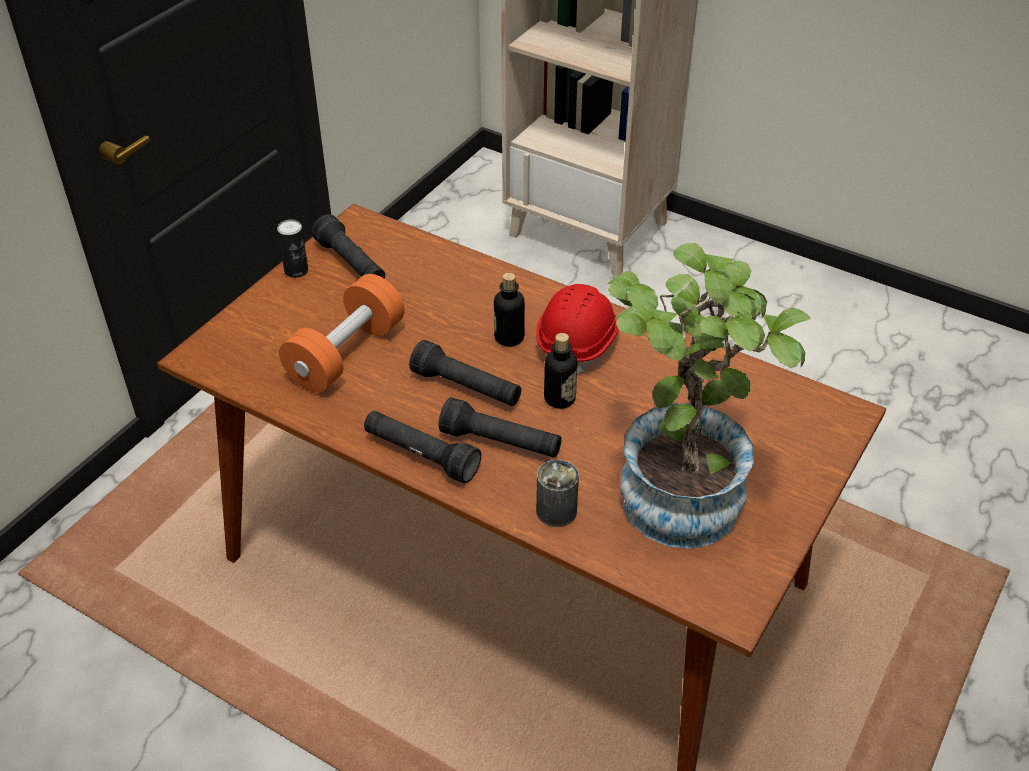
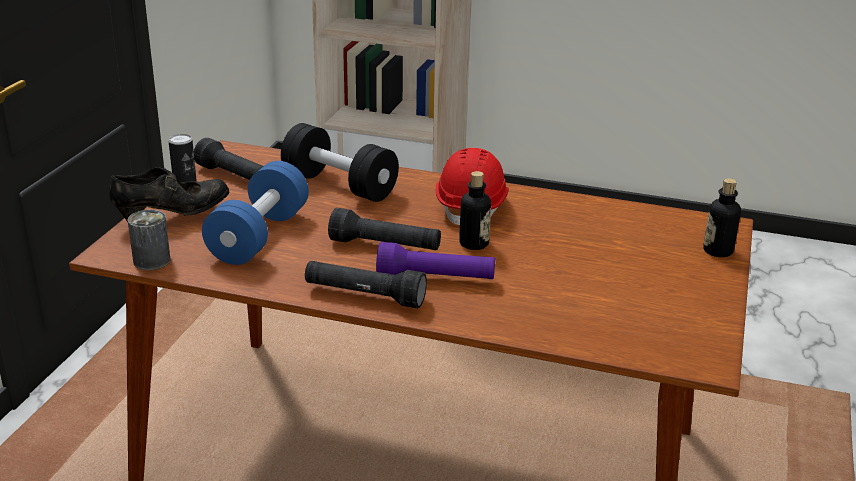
camera: 15 degrees left, 15 degrees down
(272, 314) = (174, 217): none -> black shoe
(346, 354) = (259, 236): orange dumbbell -> blue dumbbell
(452, 290) = (339, 185): none -> black dumbbell
(501, 443) = (435, 278): black flashlight -> purple flashlight
(509, 337) = (407, 210): bottle -> bottle (718, 251)
(556, 511) = (511, 318): can -> can (152, 261)
(681, 488) = (614, 288): potted plant -> none

